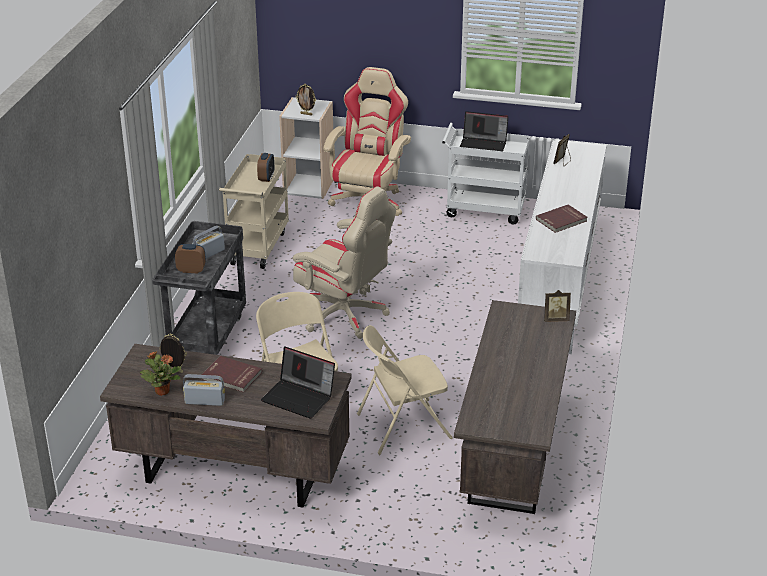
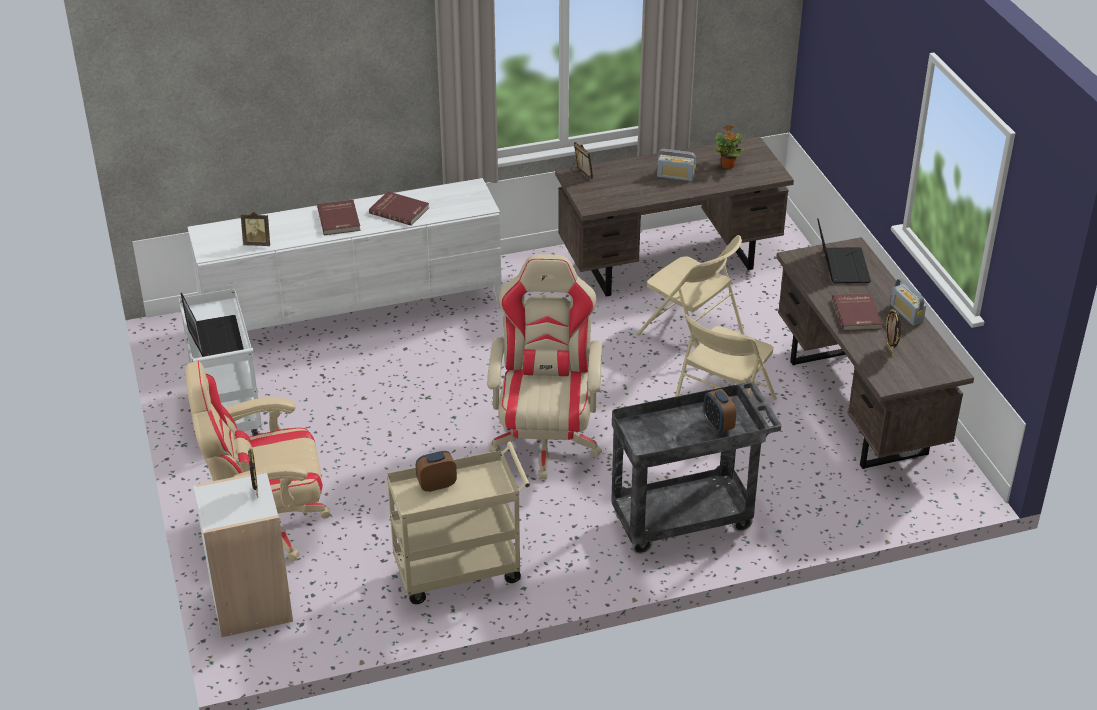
camera: 120 degrees left, 5 degrees up
(162, 391) = (923, 344): potted plant -> potted plant (727, 166)
(209, 254) = (674, 427): radio -> radio (675, 176)
(568, 196) = (340, 219): none -> red book

